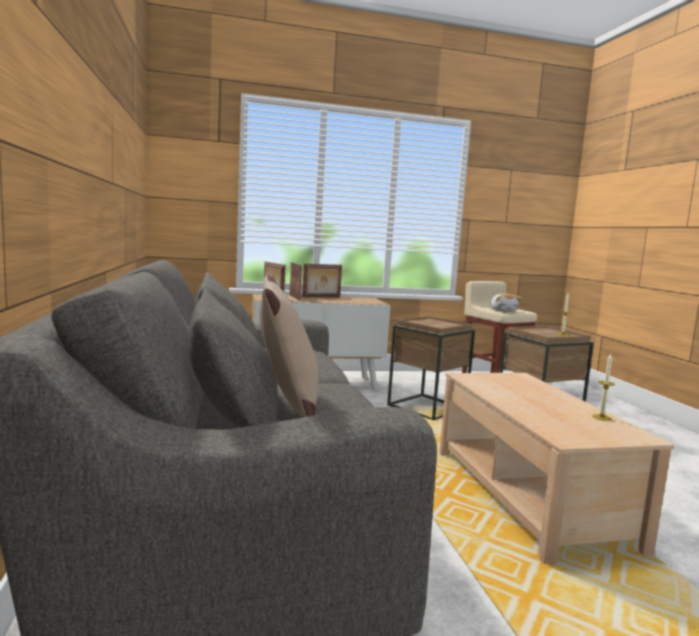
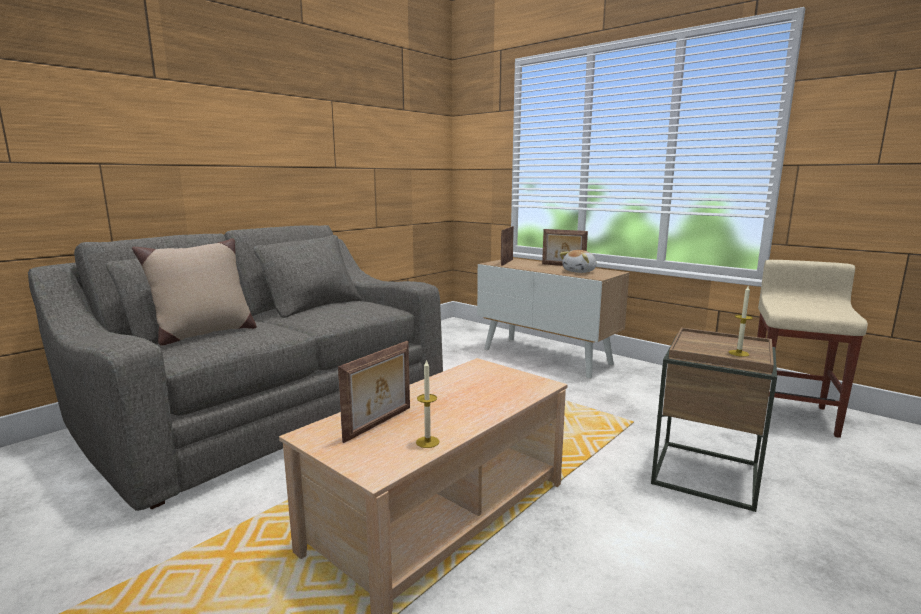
camera: 55 degrees right, 5 degrees up
(295, 297) = (530, 264): picture frame -> picture frame (379, 424)
(427, 407) = (593, 409): brown side table -> none
(503, 311) = (795, 309): plush toy -> plush toy (580, 271)

